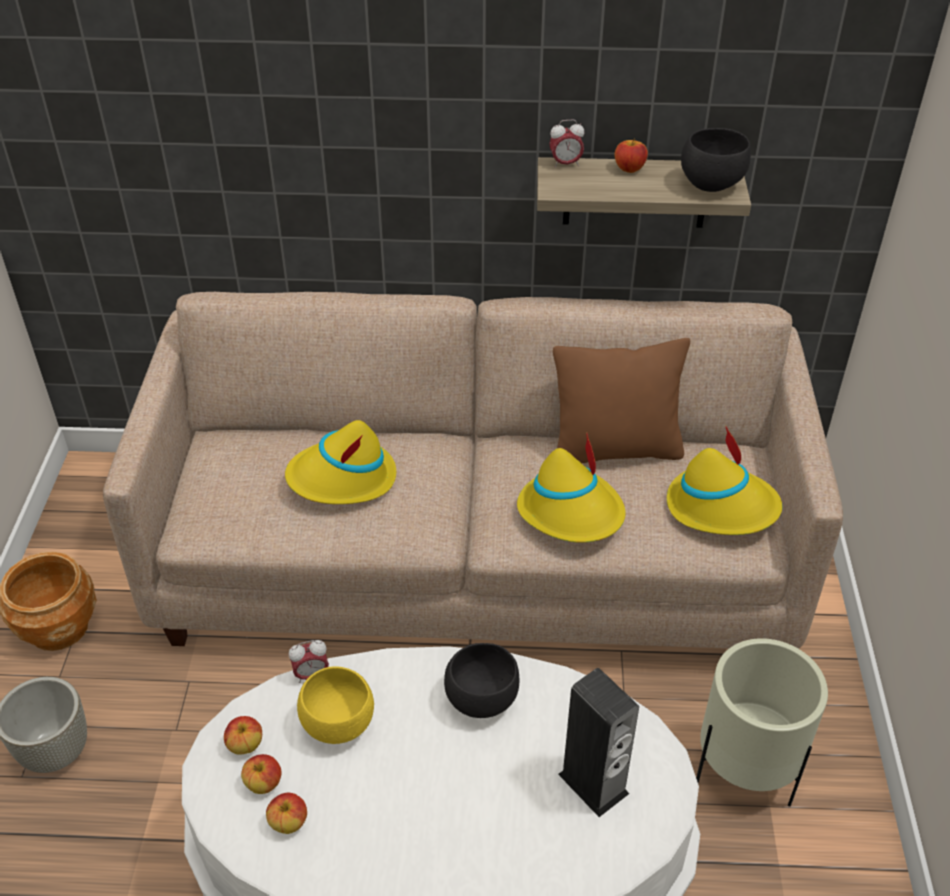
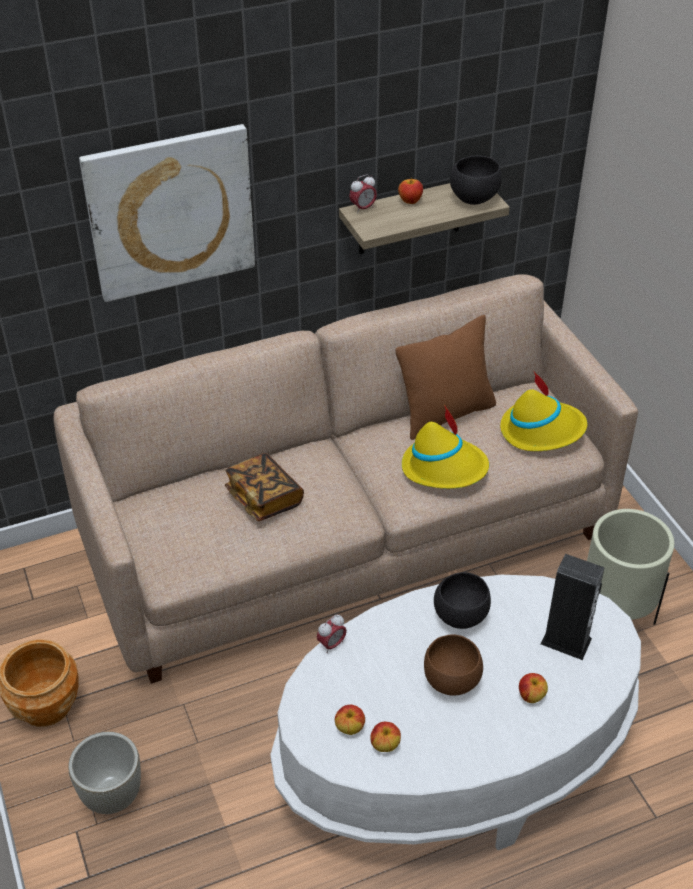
camera: 25 degrees left, 0 degrees up
(245, 745) = (318, 708): apple -> apple (531, 696)
(319, 109) = (170, 212): none -> picture
(340, 723) = (374, 668): yellow bowl -> none
(342, 478) = (264, 498): yellow hat -> book
(416, 777) = (450, 682): none -> brown bowl

